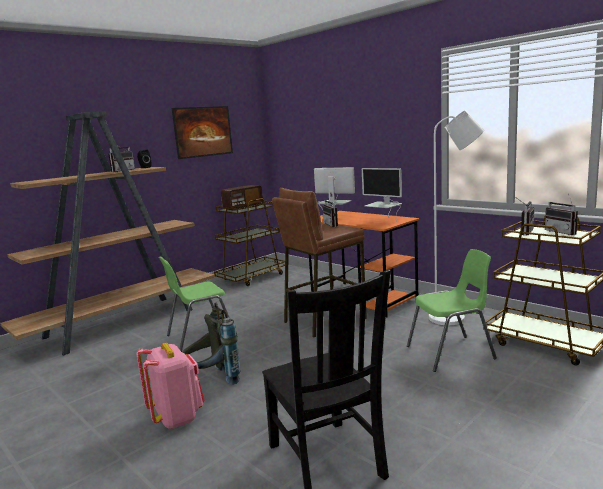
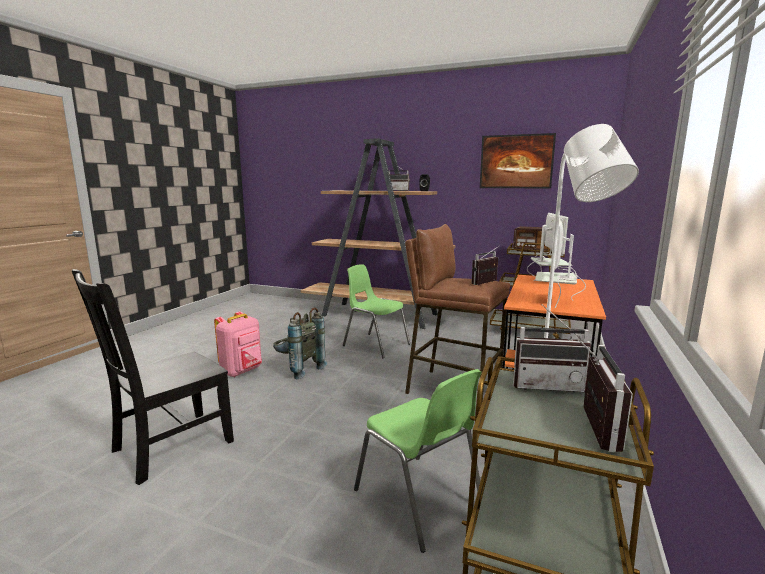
camera: 65 degrees right, 0 degrees up
(563, 232) = (589, 427): radio -> radio turned 150 degrees clockwise

